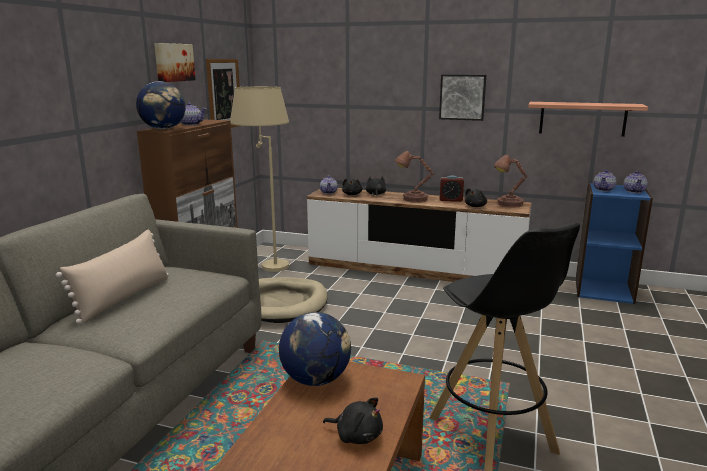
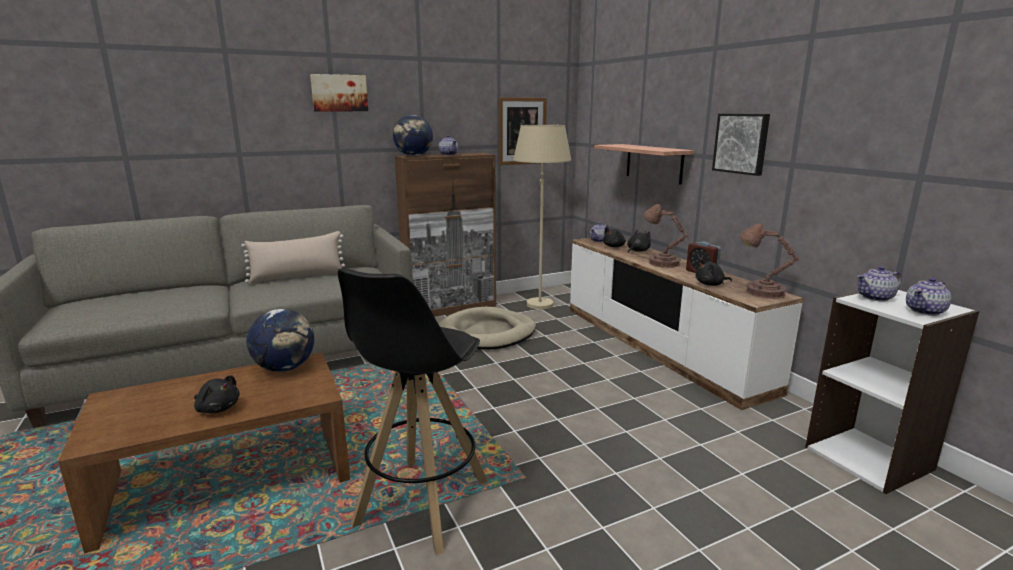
camera: 45 degrees right, 0 degrees up
(173, 62) = (453, 100): picture -> picture (339, 93)
(357, 435) = (217, 408): black plush toy -> black plush toy turned 45 degrees counterclockwise
(582, 118) = (891, 184): shelf -> shelf (654, 163)
(603, 290) = (869, 458): blue bookcase -> white bookcase

